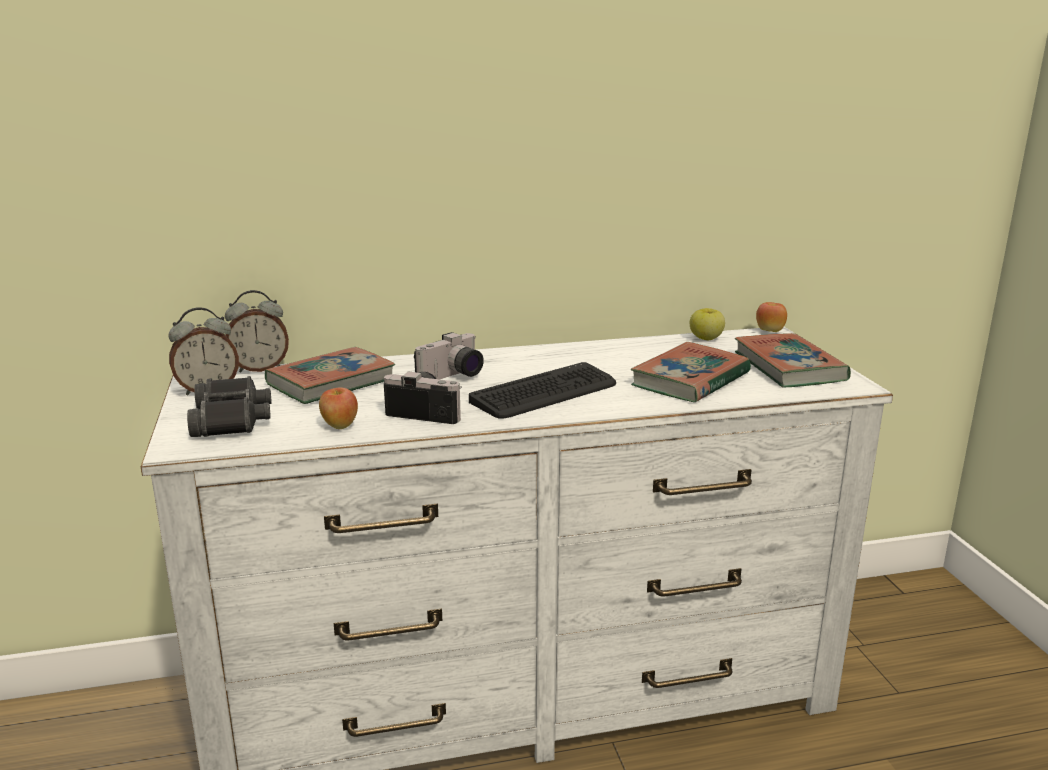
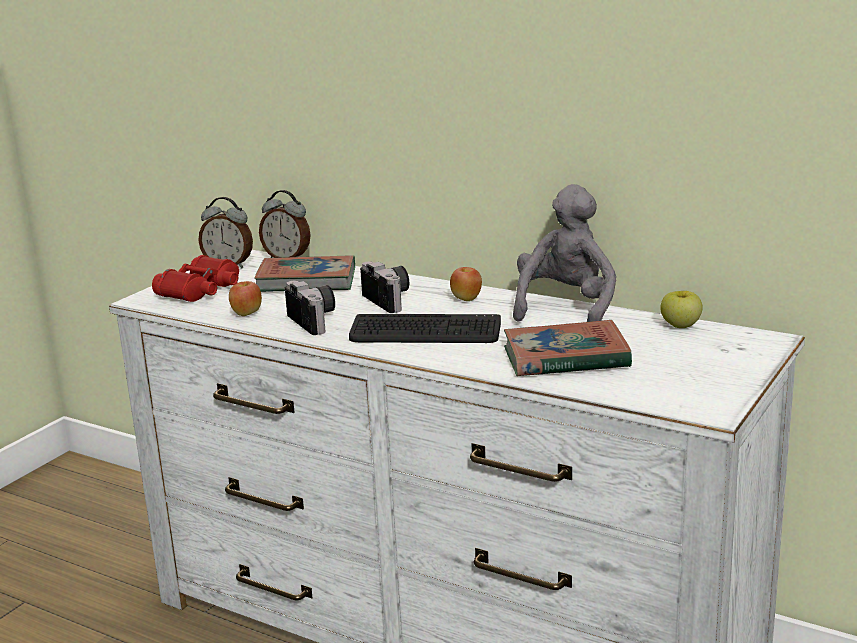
camera: 45 degrees right, 0 degrees up
(232, 420) = (201, 290): black binoculars -> red binoculars
(453, 377) = (391, 300): camera -> camera turned 120 degrees counterclockwise
(606, 347) = (566, 308): none -> grey plush toy
(770, 331) = (770, 336): apple -> apple (466, 299)
(789, 367) = (690, 375): book -> none

